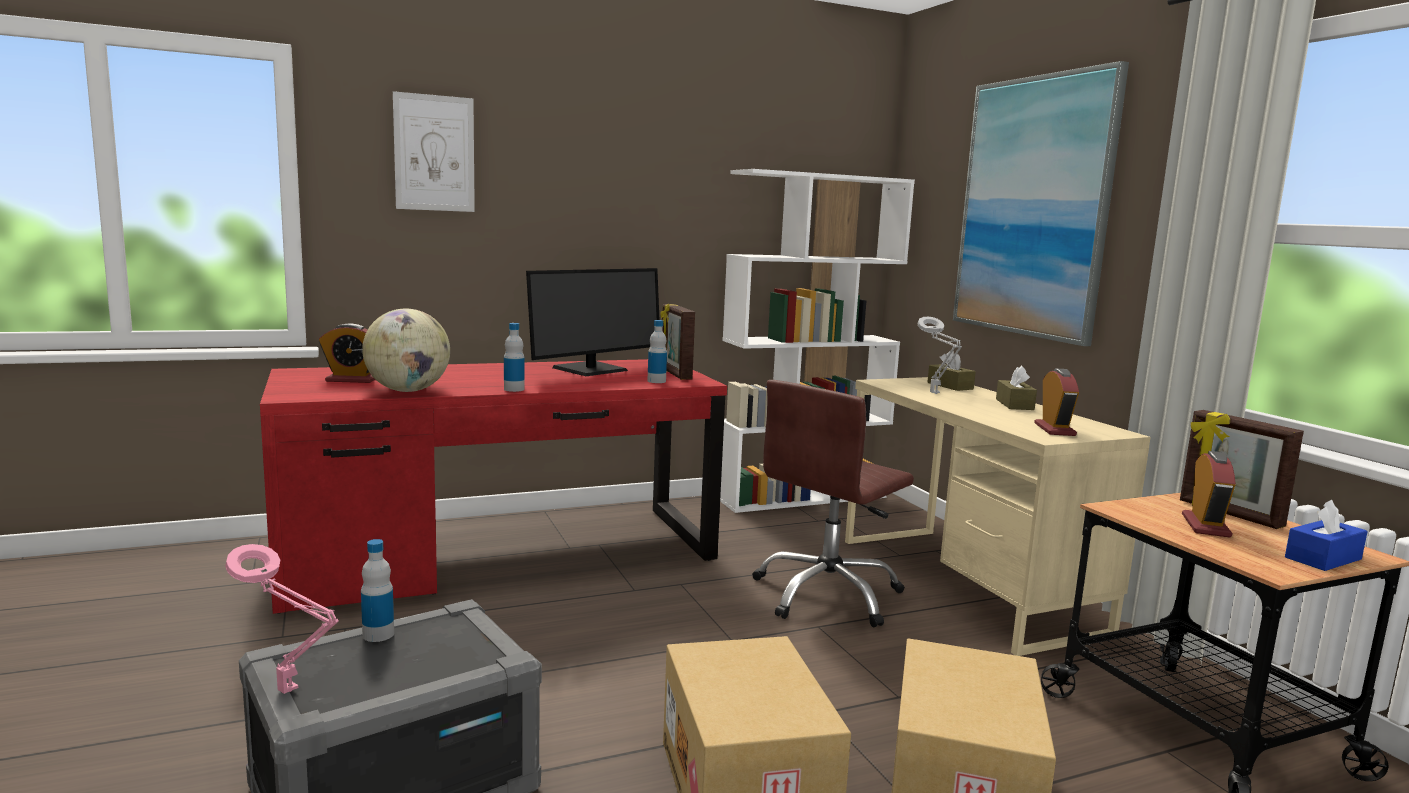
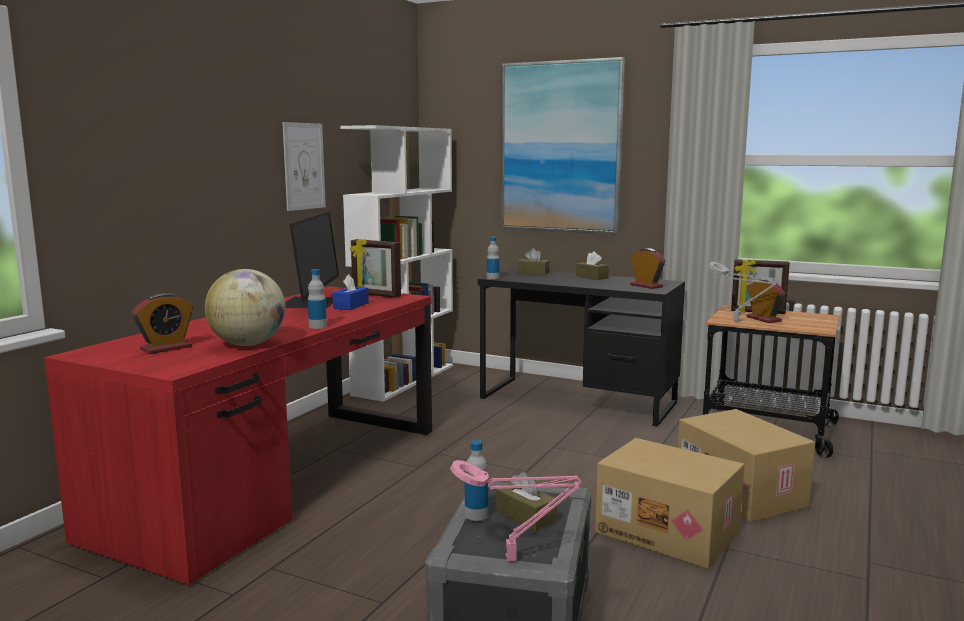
camera: 40 degrees left, 0 degrees up
(412, 658) = (525, 516): none -> brown tissue box
(434, 153) = (139, 119): picture -> picture (304, 166)
(656, 381) = (383, 302): bottle -> bottle (493, 278)
(828, 595) = (526, 429): brown office chair -> none
(935, 394) = (542, 279): grey table lamp -> grey table lamp (739, 322)
(965, 584) = (577, 400): beige desk -> black desk
(1323, 558) = (821, 321): blue tissue box -> blue tissue box (351, 306)

